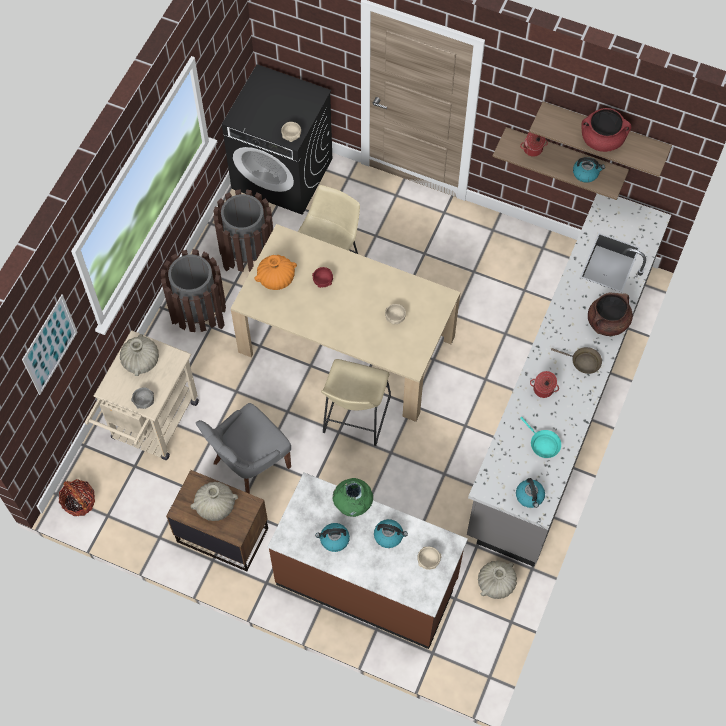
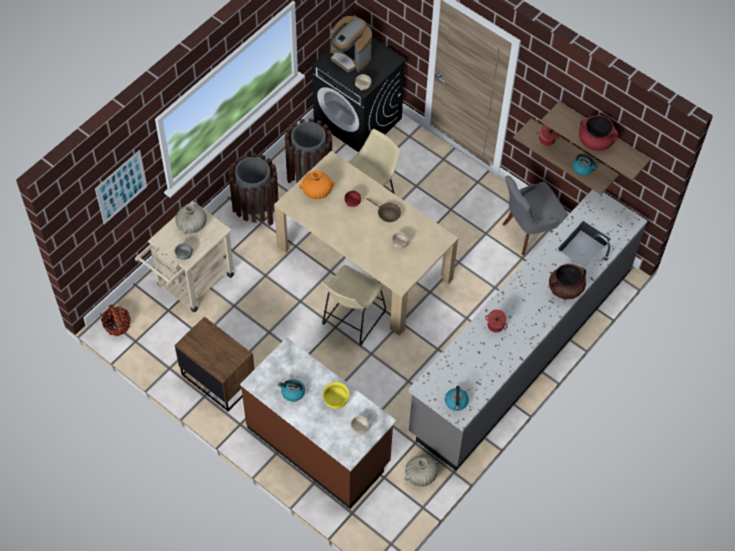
camera: 15 degrees right, 5 degrees down
(215, 506) = (214, 348): beige vase -> none
(249, 465) = (256, 333): grey chair -> grey chair (529, 232)
(264, 104) = (350, 57): none -> coffee machine
(352, 505) = (315, 371): green vase -> none
(389, 536) = (336, 401): kettle -> yellow bowl
(542, 444) = (480, 366): turquoise frying pan -> none
(583, 362) = (535, 313): brown frying pan -> brown frying pan (387, 214)

